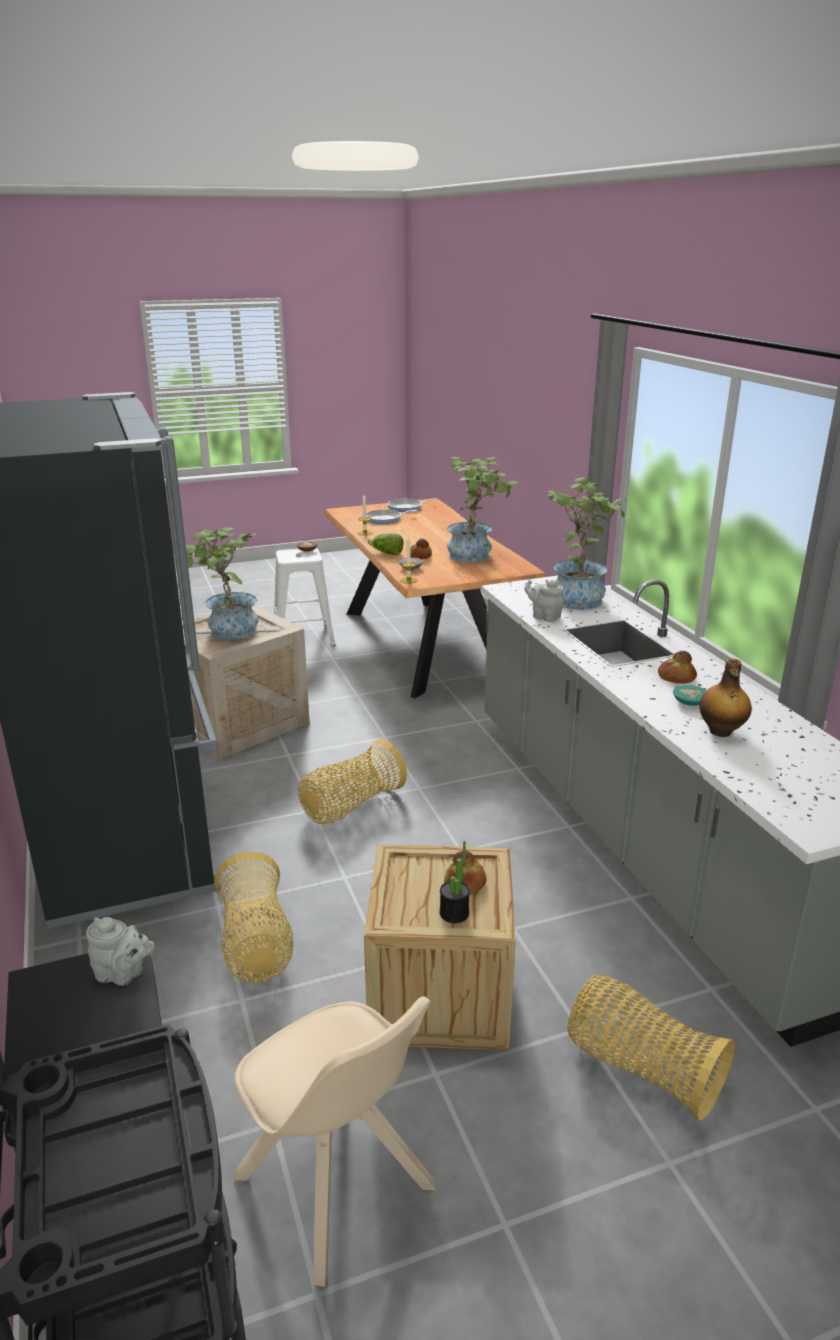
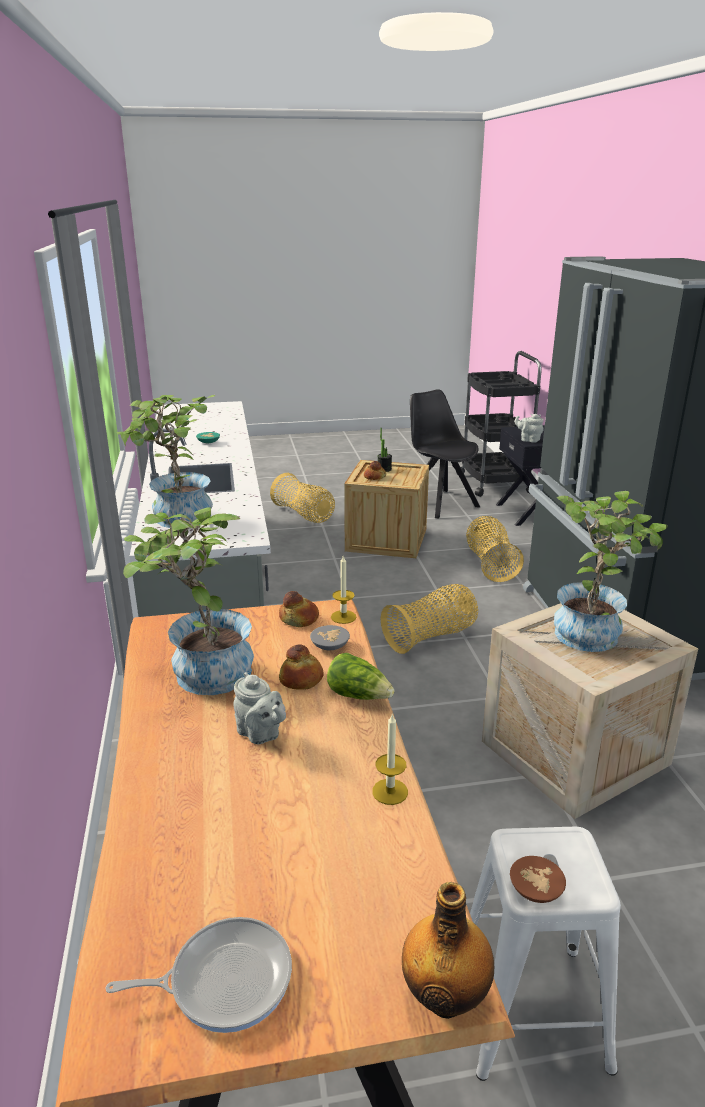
camera: 170 degrees left, 0 degrees up
(337, 1186) = (440, 503): beige chair -> black chair
(385, 519) = (320, 880): frying pan -> none
(544, 616) = (238, 503): grey teapot -> grey teapot (260, 734)
(676, 677) = (194, 454): bread -> bread (299, 618)
(720, 731) = (213, 430): bottle -> bottle (445, 996)

